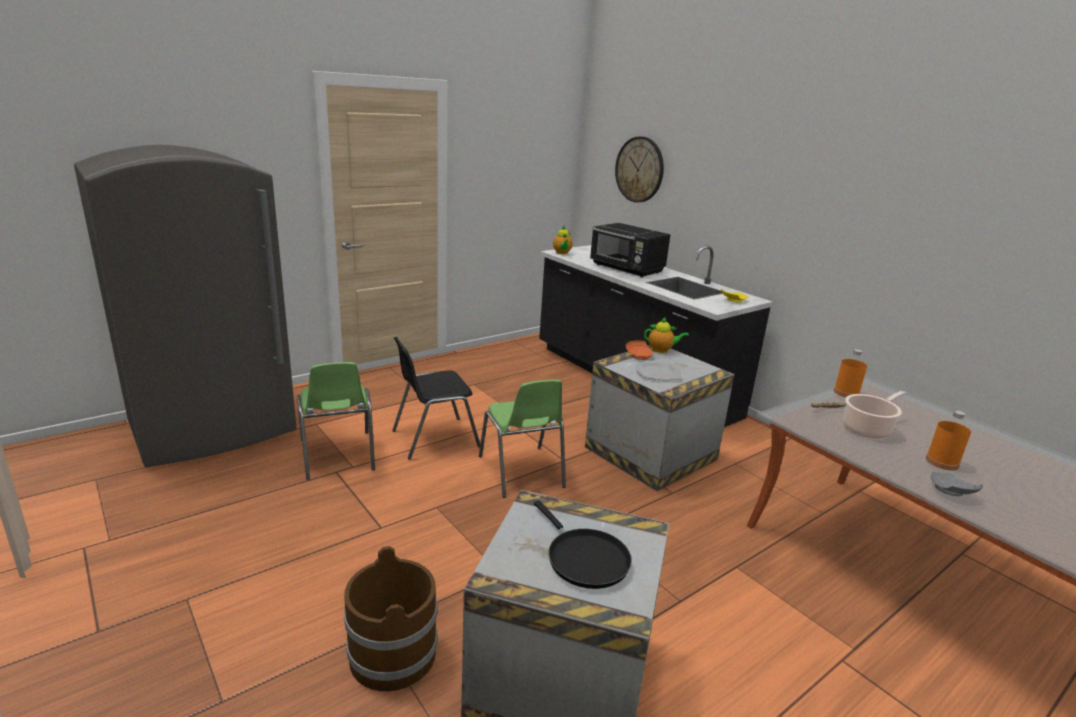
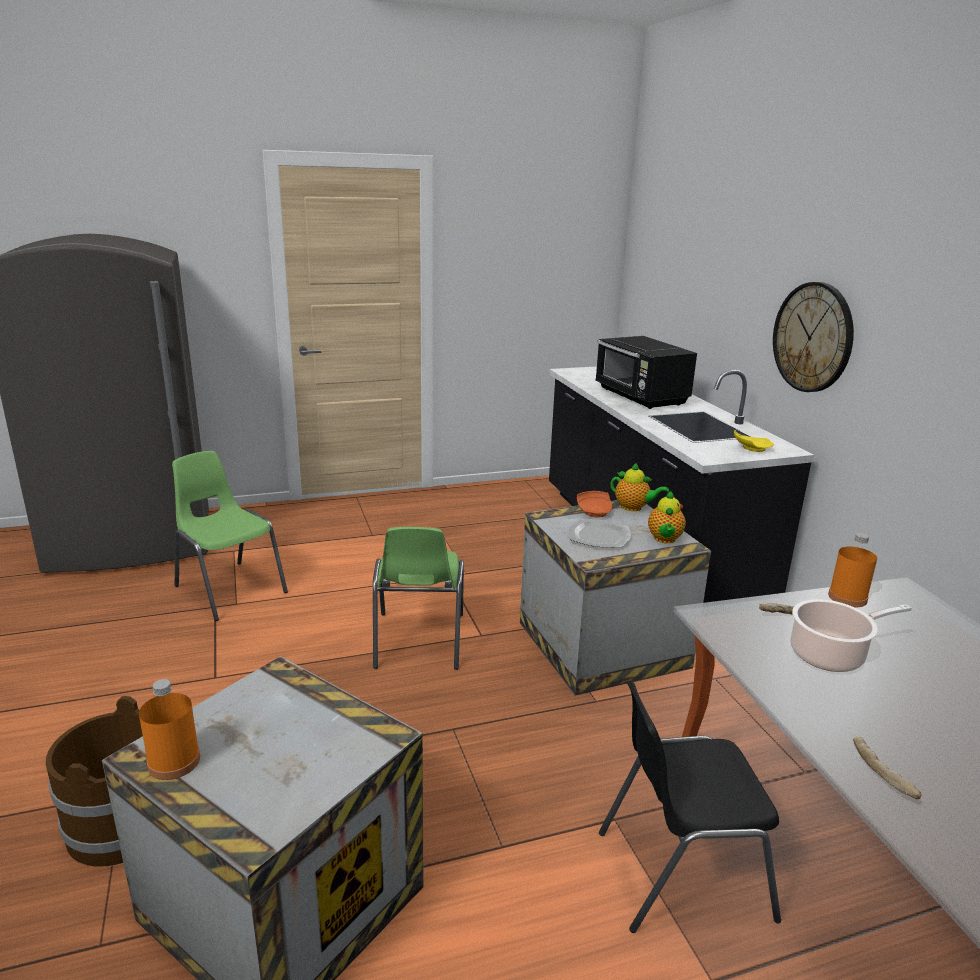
camera: 20 degrees right, 0 degrees up
(337, 455) = (229, 589): green chair -> green chair turned 135 degrees clockwise
(433, 438) = (346, 585): black chair -> black chair (680, 873)
(562, 253) = (574, 373): teapot -> teapot (664, 539)
(584, 558) = (270, 755): black frying pan -> none
(639, 169) = (681, 266): wall clock -> wall clock (813, 337)
(942, 462) = (913, 726): orange bottle -> orange bottle (174, 762)
(951, 491) = (883, 774): grey plate -> bread

